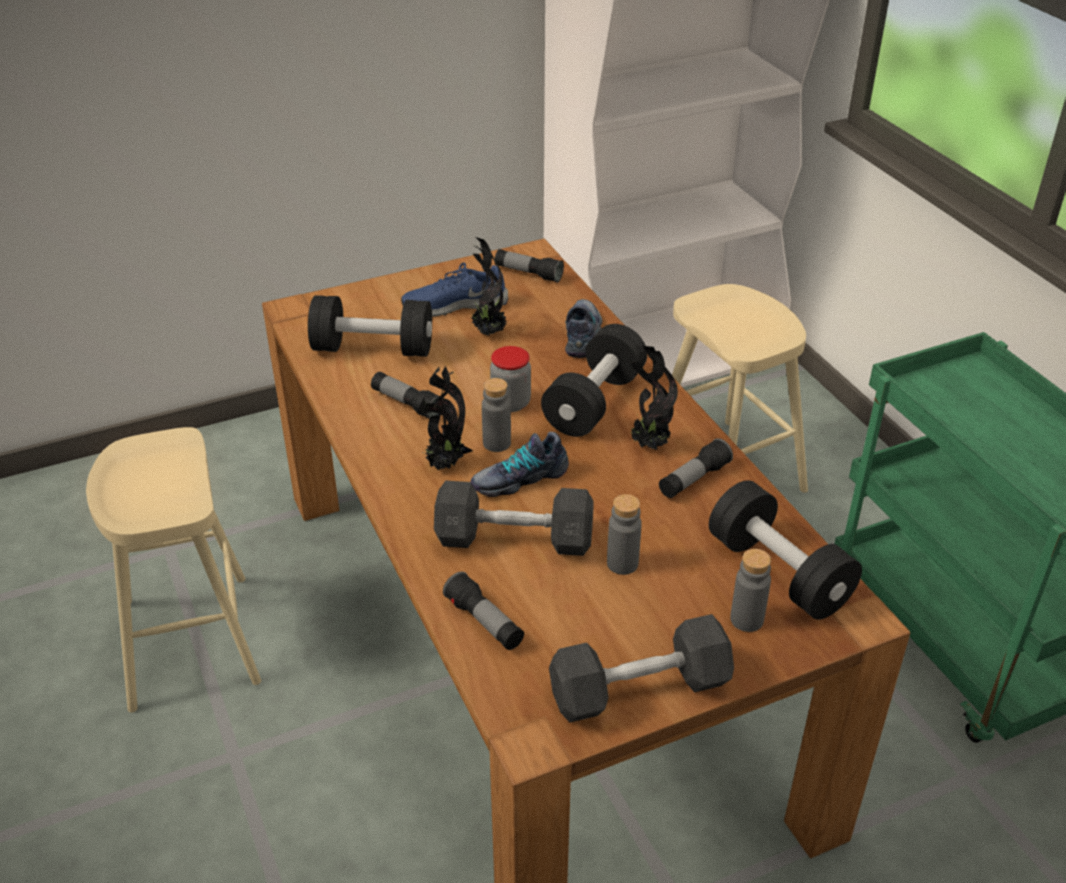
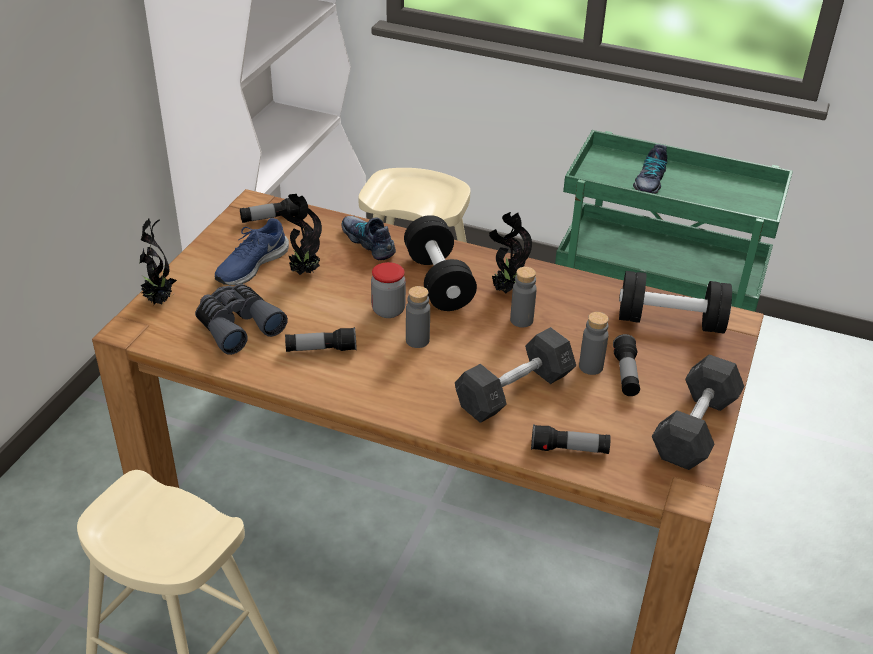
camera: 45 degrees left, 0 degrees up
(373, 348) = (237, 325): black dumbbell -> grey binoculars
(445, 465) = (406, 373): potted plant -> potted plant (160, 300)
(519, 478) = (463, 354): shoe -> shoe (649, 182)
(693, 479) = (558, 296): flashlight -> flashlight (626, 374)
(746, 619) = (690, 356): grey bottle -> grey bottle (521, 320)

